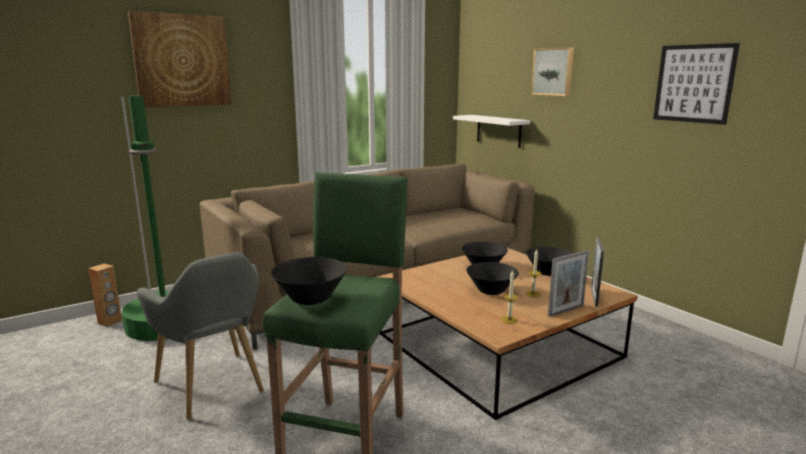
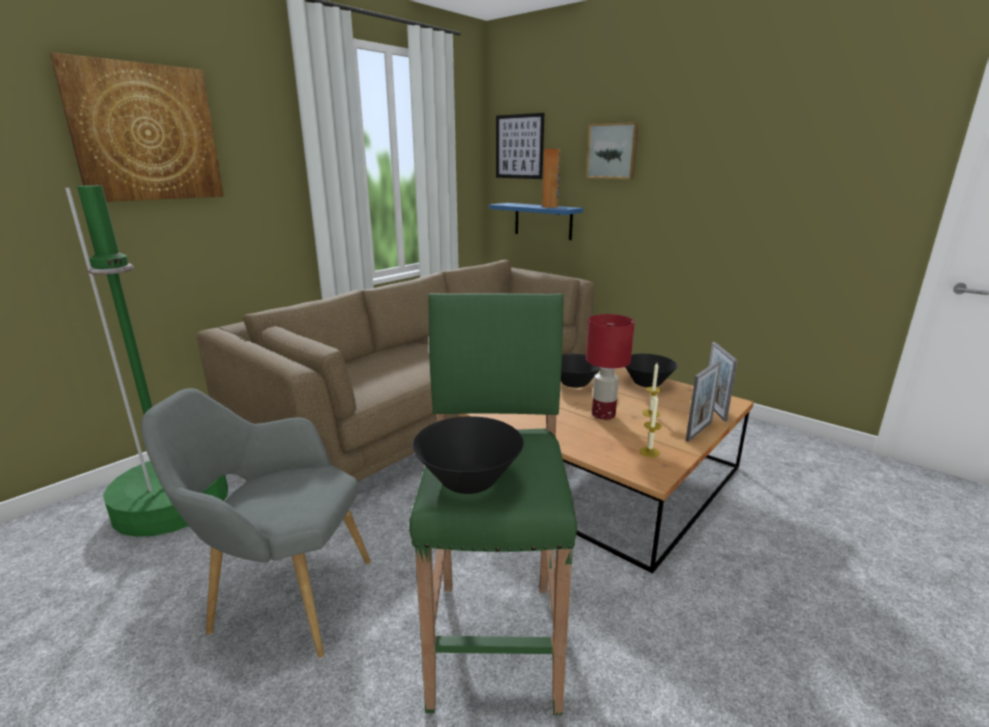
camera: 15 degrees left, 5 degrees up
(110, 322) = (83, 514): brown speaker -> brown speaker (550, 207)
(214, 389) = (282, 597): grey armchair -> grey armchair turned 150 degrees clockwise
(491, 291) = (604, 415): black bowl -> red table lamp
(498, 131) = (543, 221): white shelf -> blue shelf
(693, 83) = (787, 164): picture -> picture (519, 146)

